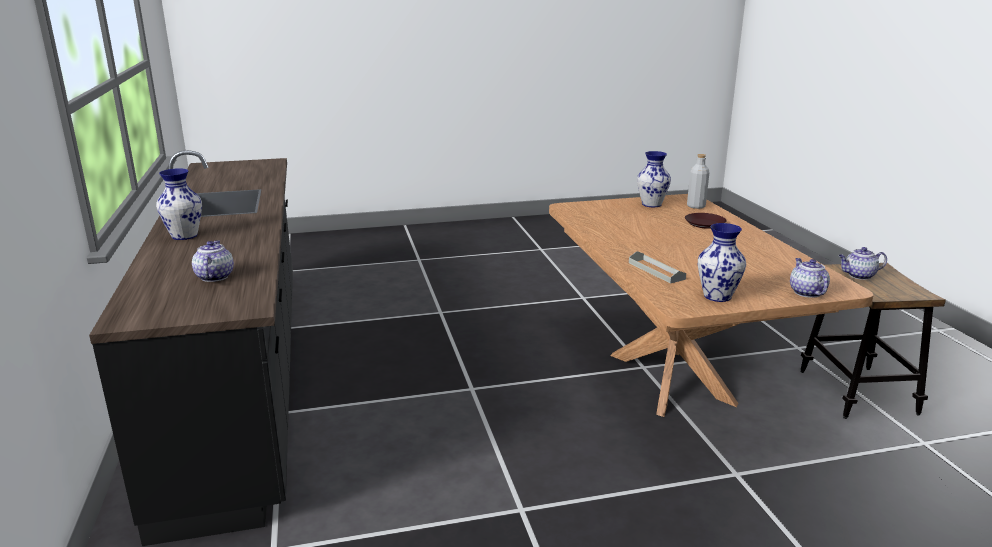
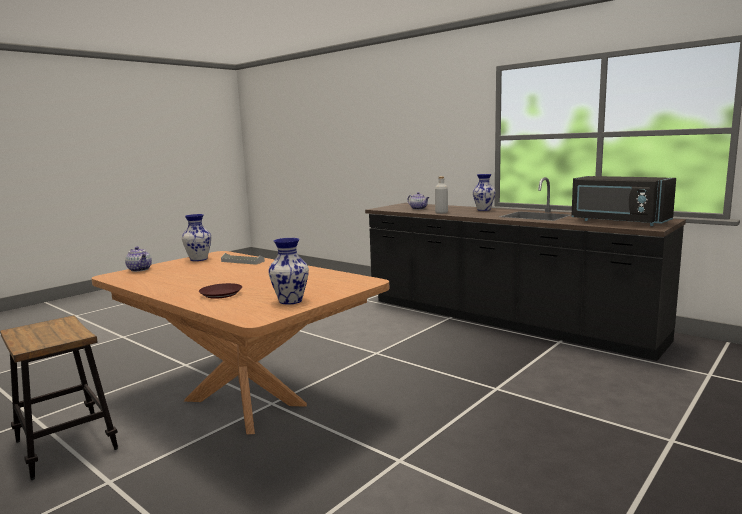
camera: 145 degrees right, 10 degrees down
(242, 172) = (618, 222): none -> black microwave
(696, 206) = (239, 310): grey bottle -> grey bottle (441, 212)
(858, 276) = (65, 334): teapot -> none

